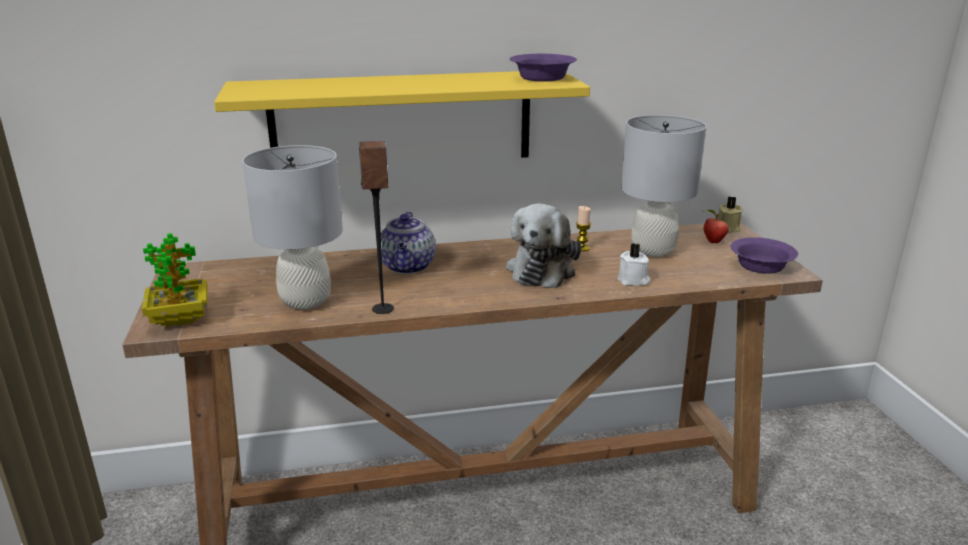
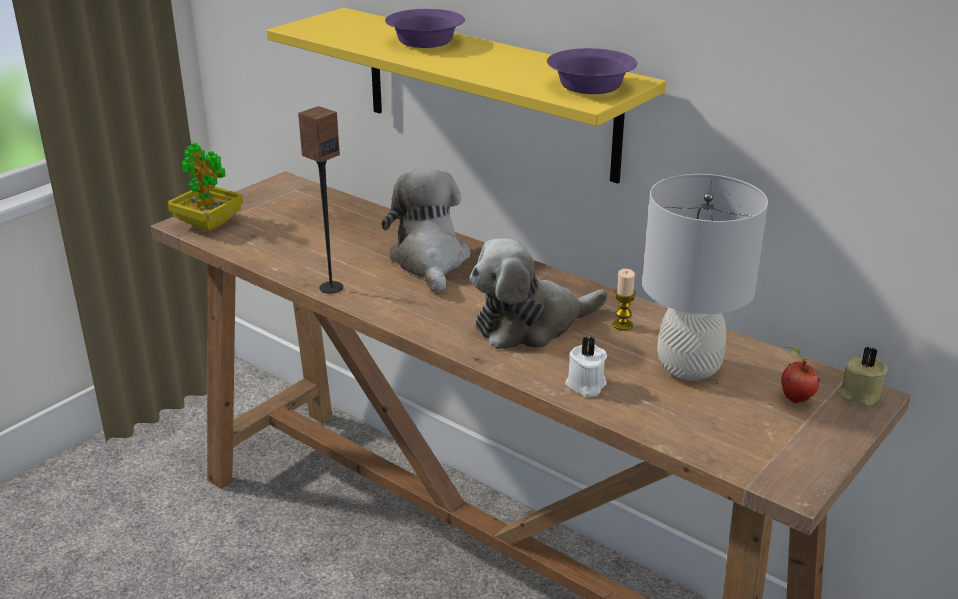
camera: 50 degrees right, 5 degrees up
(303, 303) = (295, 252): grey table lamp -> none
(408, 267) = (429, 261): teapot -> plush toy
(761, 265) = (775, 456): purple bowl -> purple bowl (427, 42)

